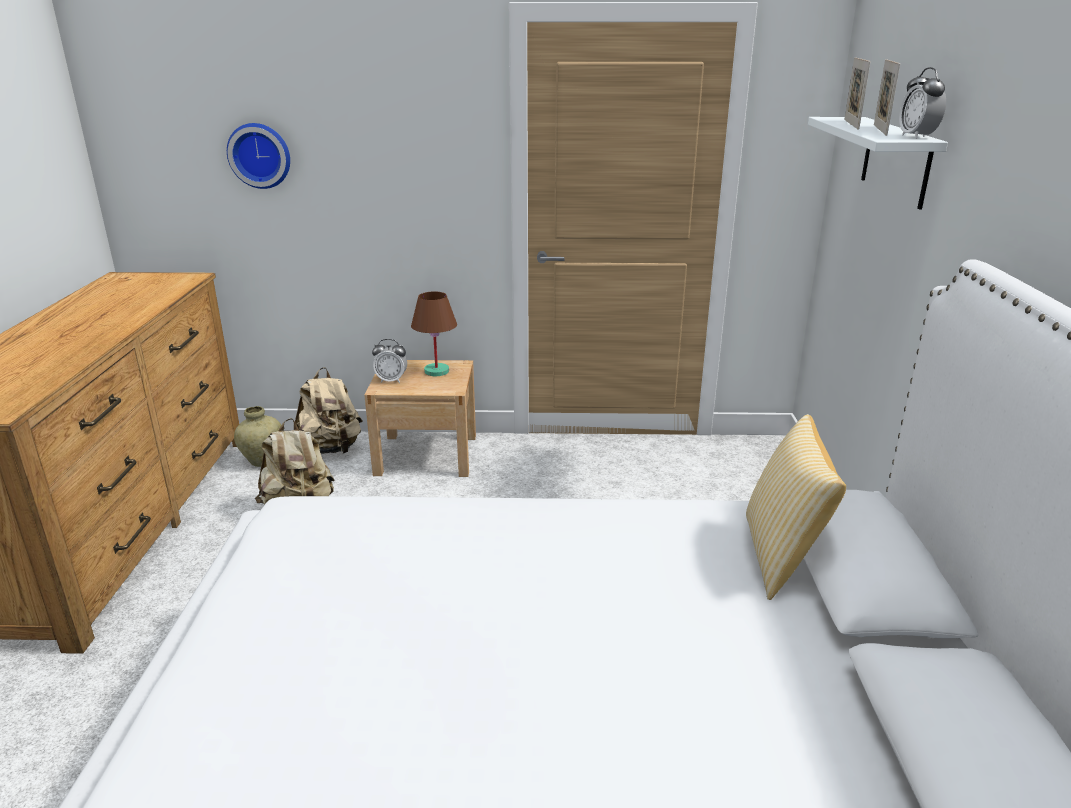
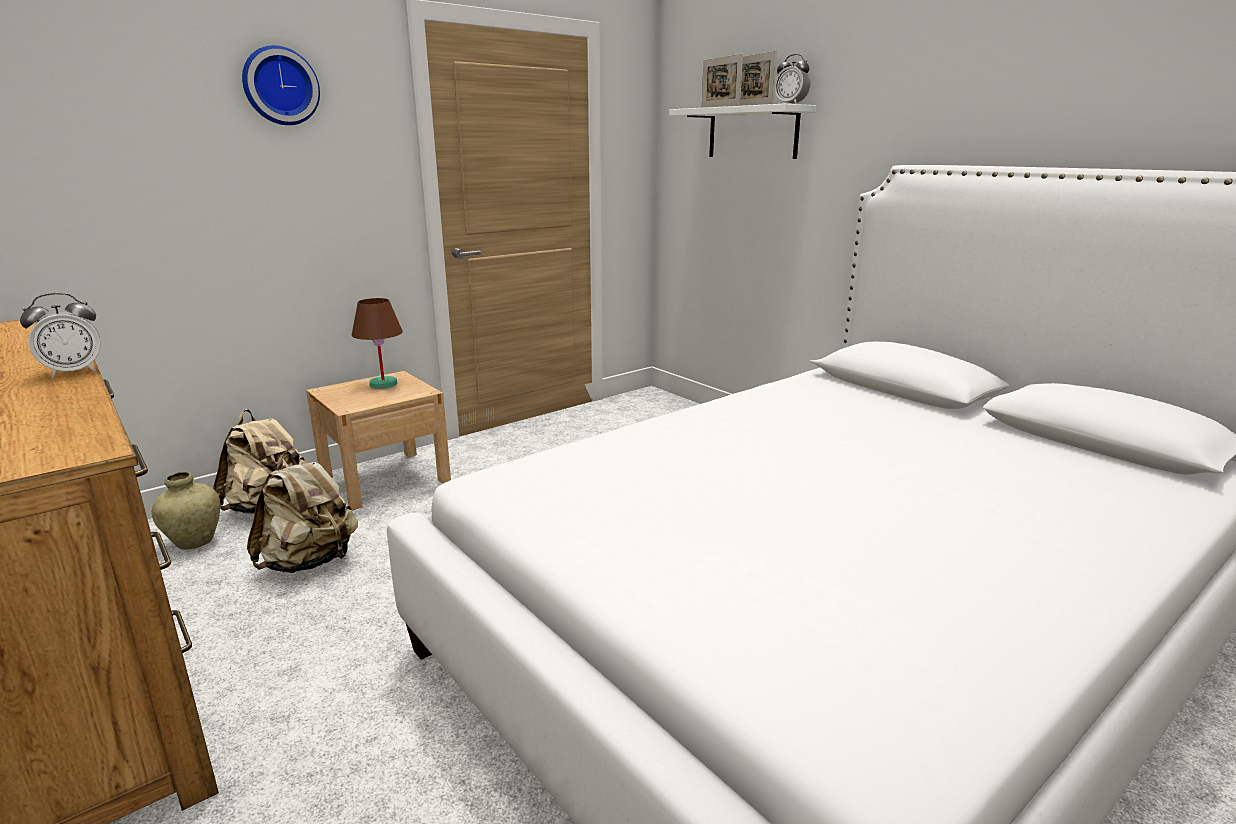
camera: 40 degrees left, 5 degrees down
(260, 155) = (123, 156): wall clock -> wall clock (280, 86)
(391, 380) = (348, 400): alarm clock -> alarm clock (74, 372)
(782, 556) = (861, 392): pillow -> none

